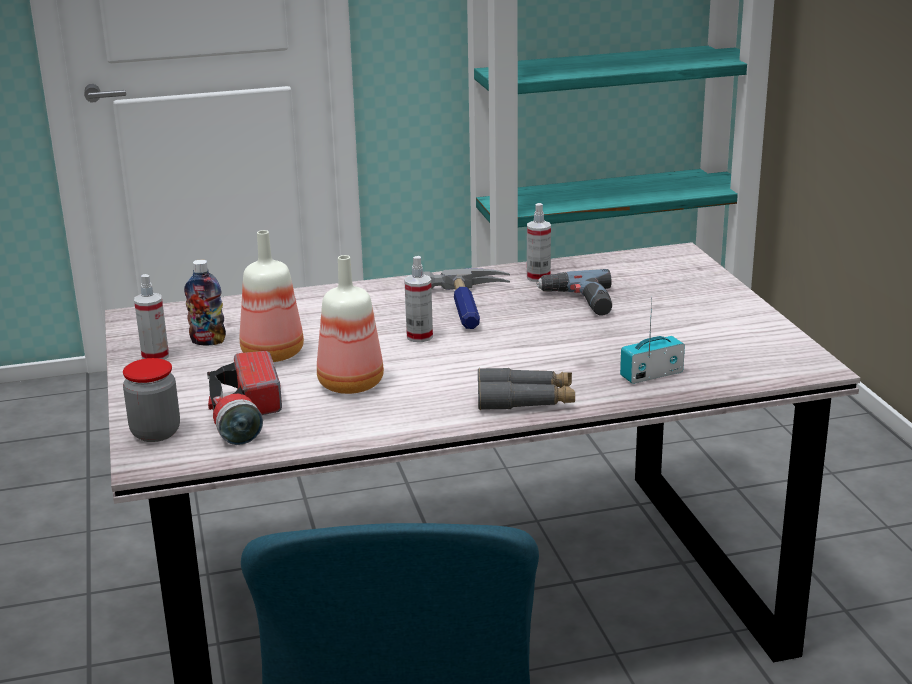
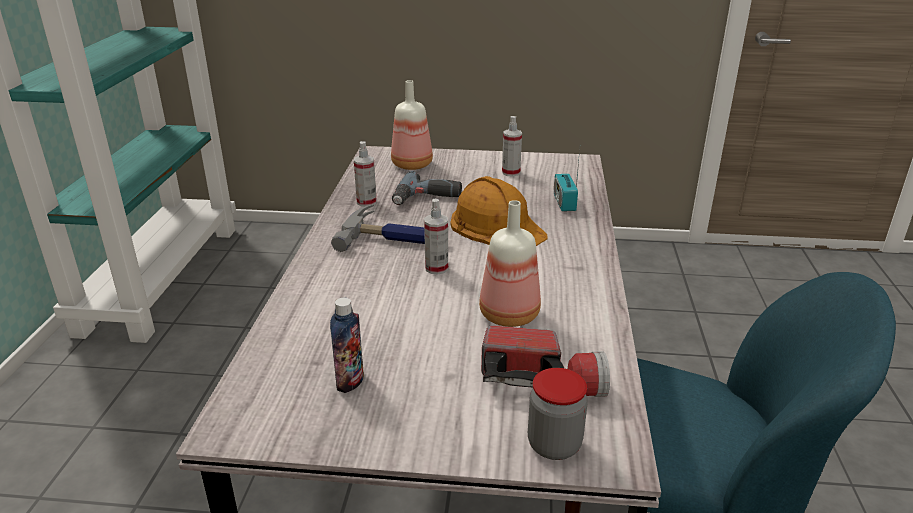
camera: 70 degrees left, 5 degrees up
(155, 356) = (359, 424): spray bottle -> spray bottle (511, 172)
(272, 355) = (416, 346): bottle -> bottle (413, 165)
(525, 400) = (580, 250): grey binoculars -> none
(544, 348) = (497, 226): none -> orange hard hat

